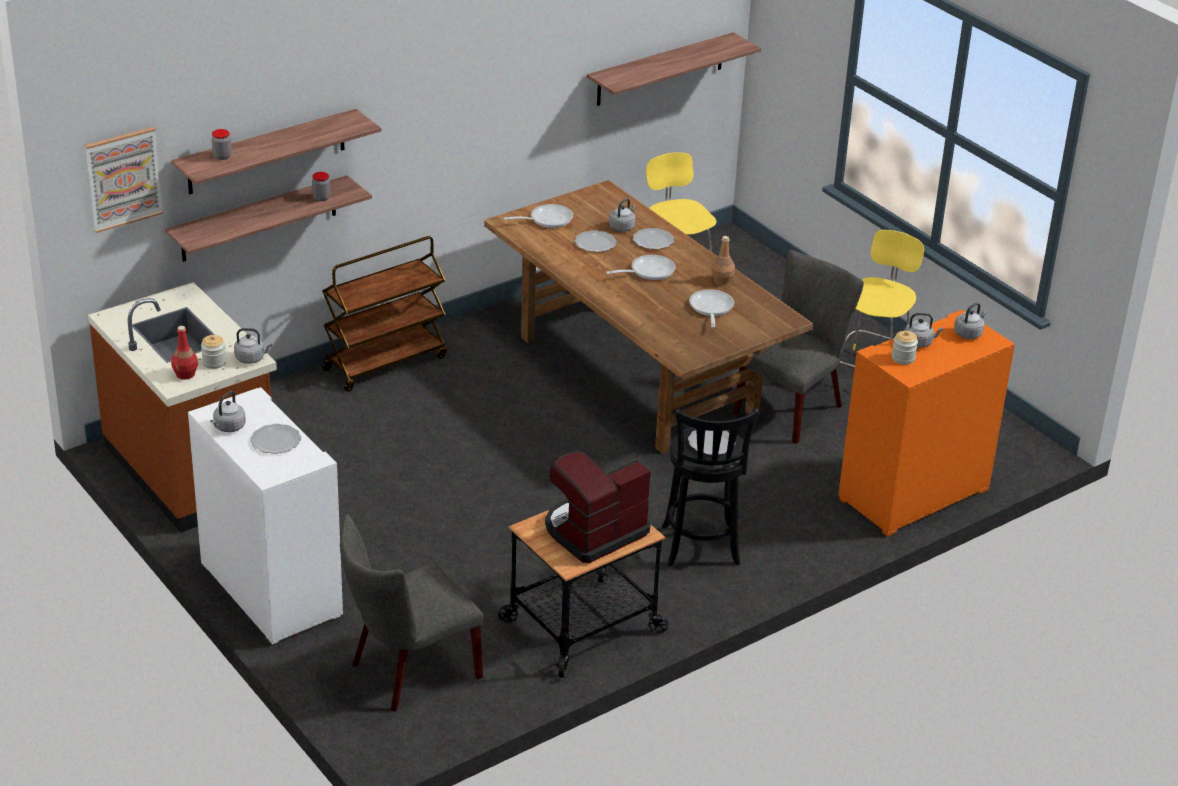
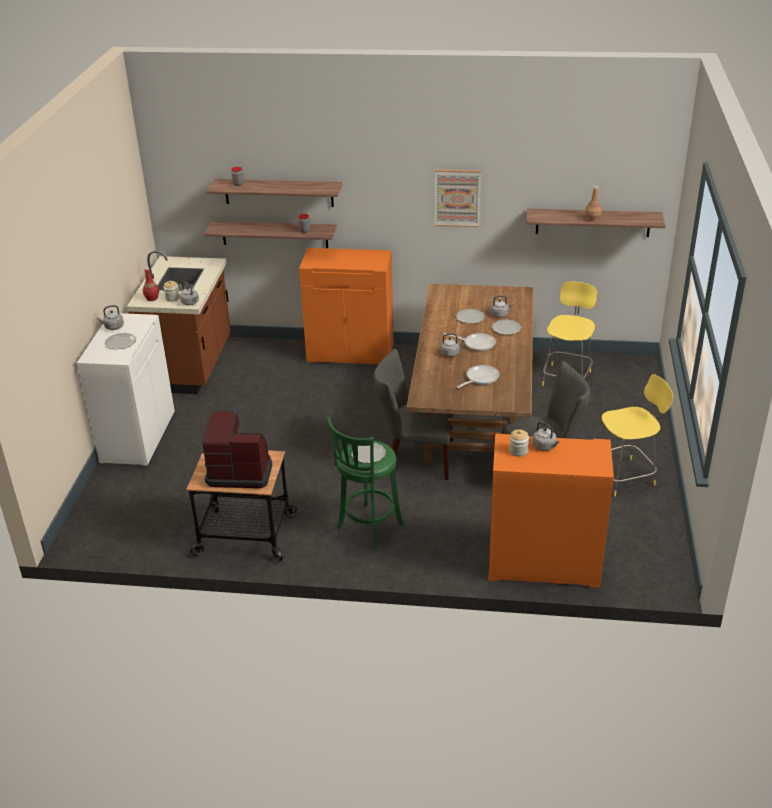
camera: 45 degrees right, 0 degrees up
(123, 179) = (184, 181): picture -> picture (457, 198)
(385, 362) = (351, 352): brown cart -> orange cabinet
(408, 672) = (133, 510): grey chair -> grey chair (414, 460)
(547, 219) = (463, 295): frying pan -> none
(701, 548) = (368, 528): black stool -> green stool
(722, 281) = (512, 366): brown bottle -> brown bottle (592, 219)
(969, 333) = (590, 456): grey kettle -> grey kettle (451, 353)

